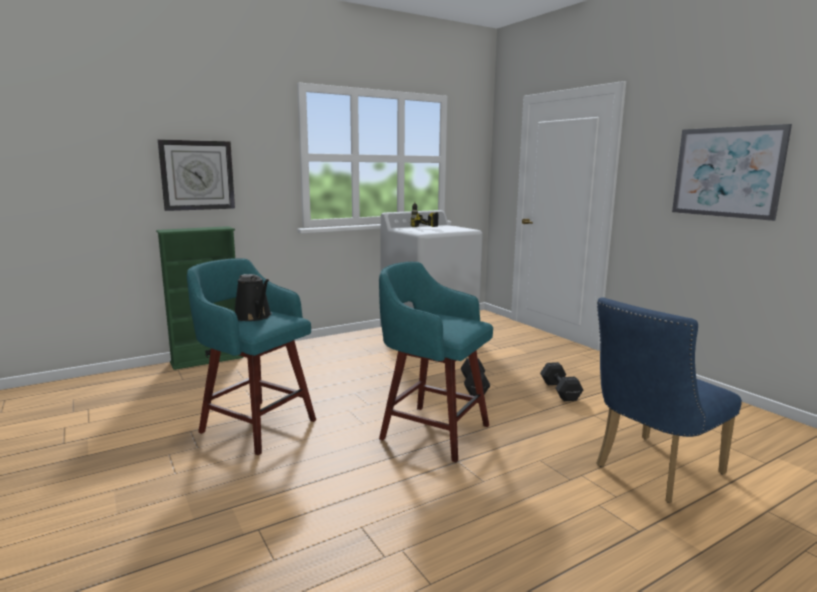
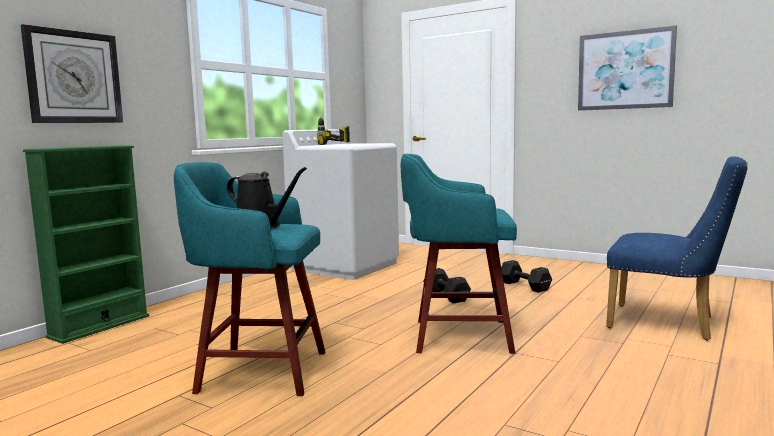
camera: 25 degrees left, 5 degrees down
(651, 471) = (669, 324): blue chair -> blue chair turned 90 degrees counterclockwise

